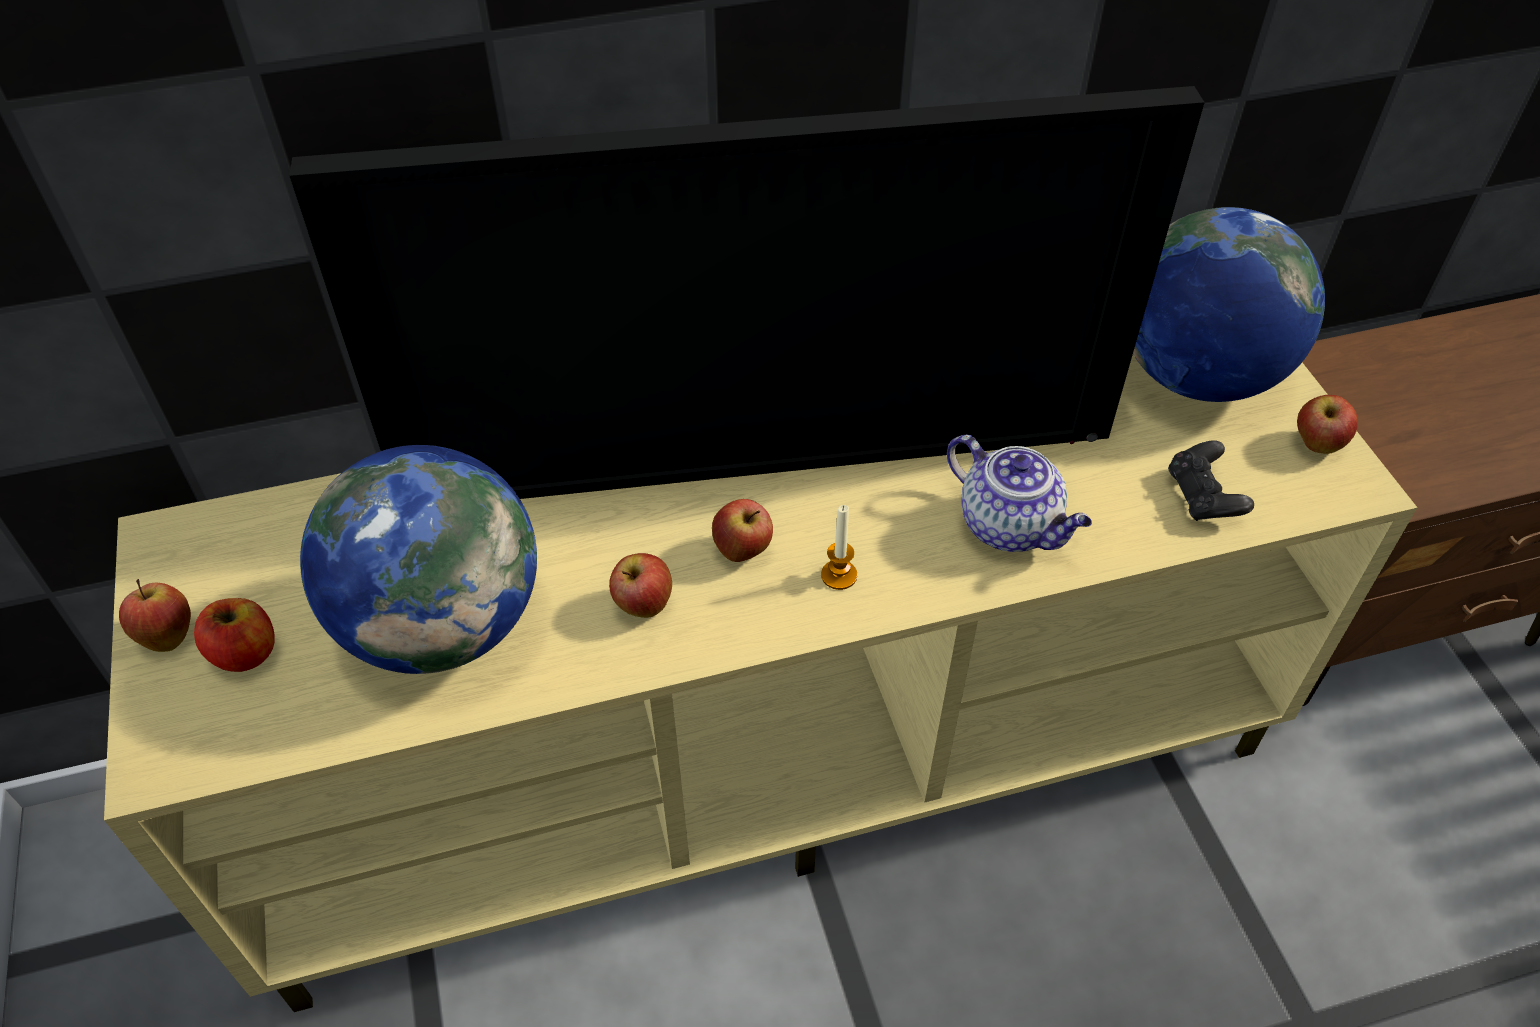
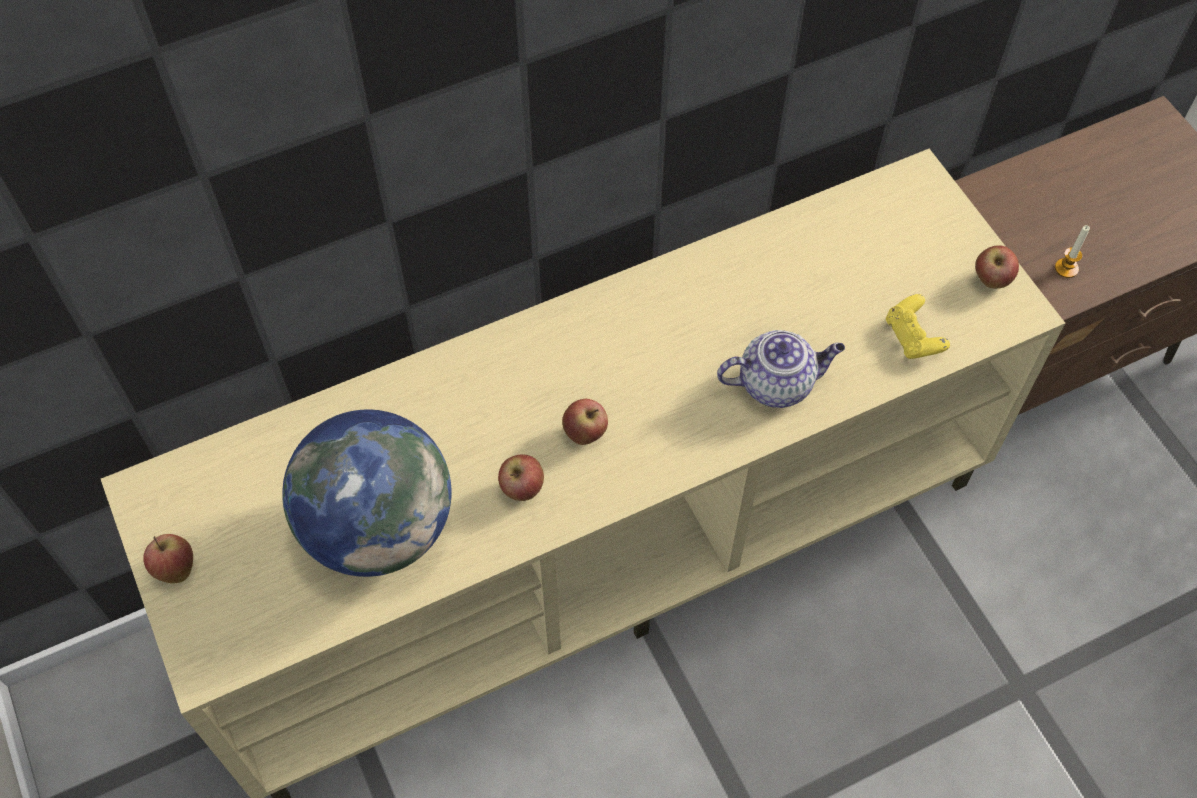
camera: 10 degrees left, 10 degrees up
(245, 653) = (239, 573): apple -> none
(760, 441) = (579, 338): television -> none
(839, 575) = (659, 442): candle -> candle (1066, 268)
(1011, 526) = (777, 383): teapot -> teapot turned 45 degrees counterclockwise
(1196, 375) = (898, 231): globe -> none
(1203, 497) = (913, 337): black game controller -> yellow game controller

